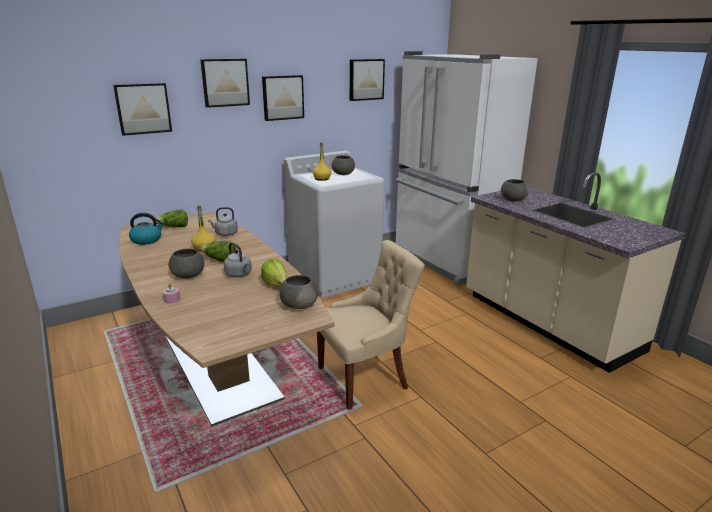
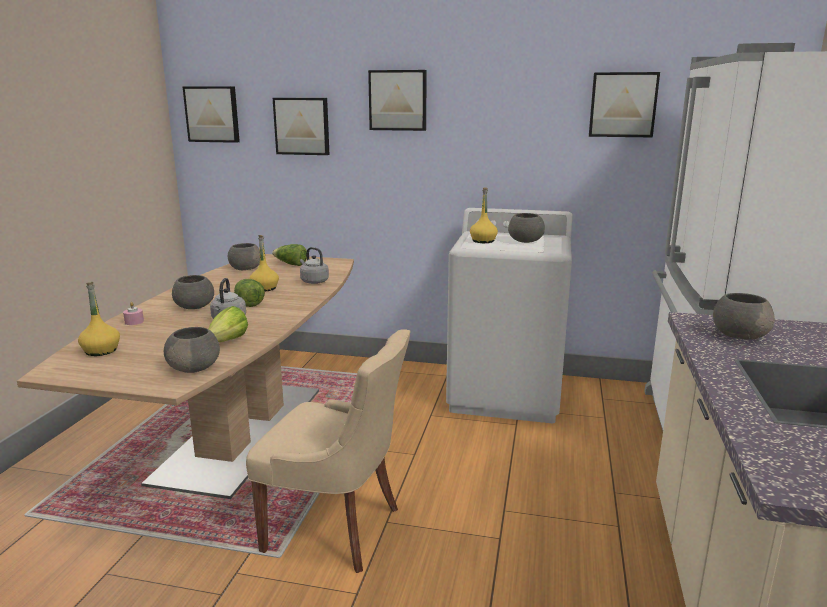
camera: 45 degrees right, 5 degrees down
(147, 240) = (245, 269): kettle -> grey bowl
(207, 323) = (101, 351): none -> yellow bottle
(282, 97) = (476, 124): picture -> picture (212, 114)

